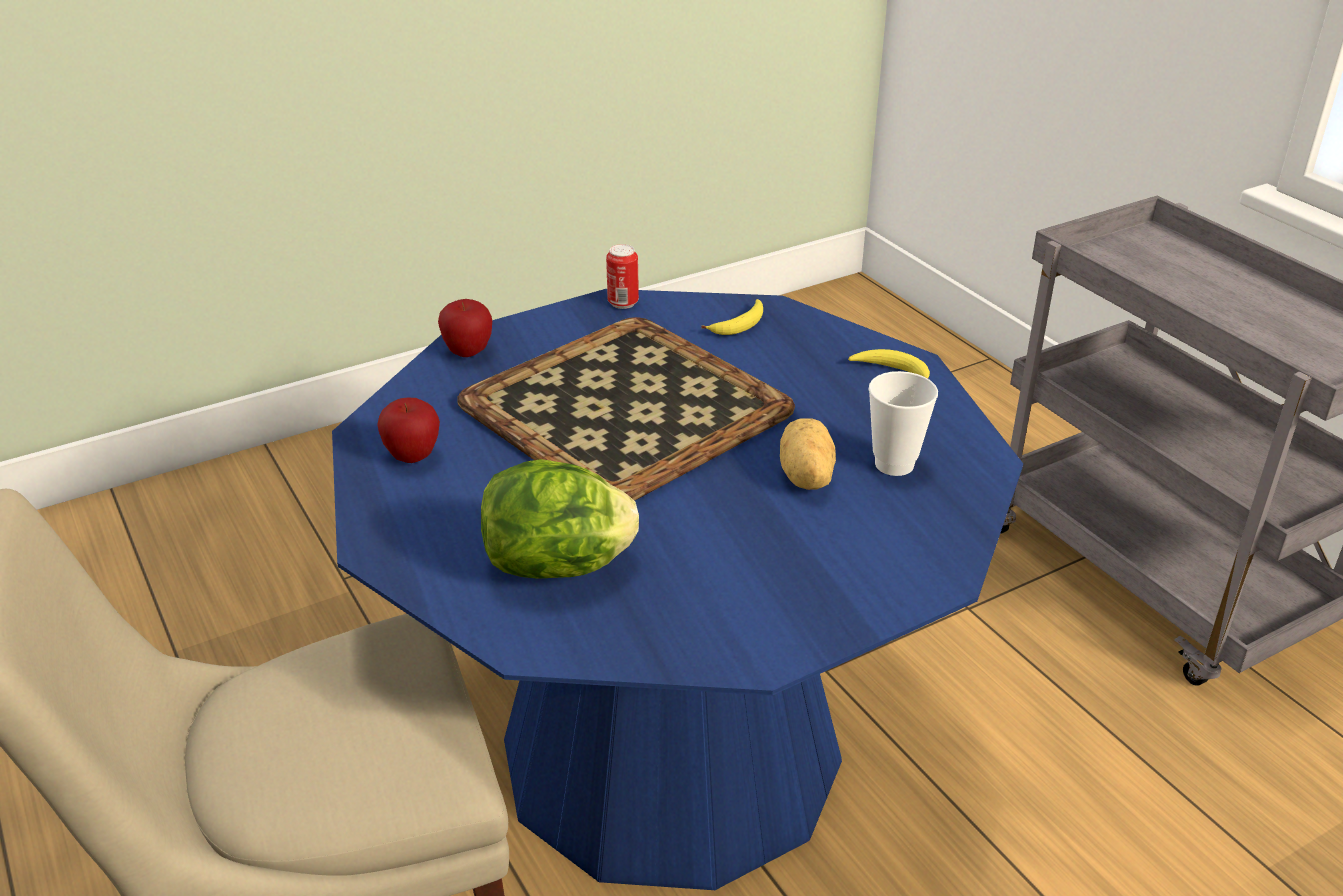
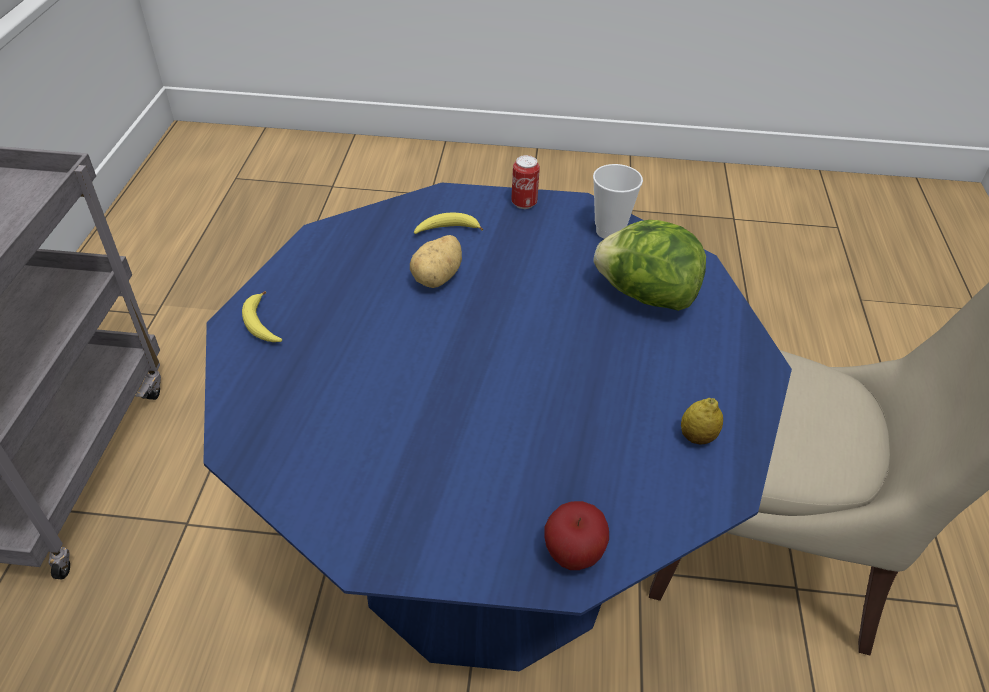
camera: 145 degrees left, 10 degrees up
(413, 456) = (697, 437): apple -> lemon
(623, 303) = (355, 546): can -> can (524, 203)
(625, 405) = (489, 400): tray -> none
(739, 324) = (294, 442): banana -> banana (447, 230)
(894, 464) = (374, 259): cup -> cup (609, 231)

